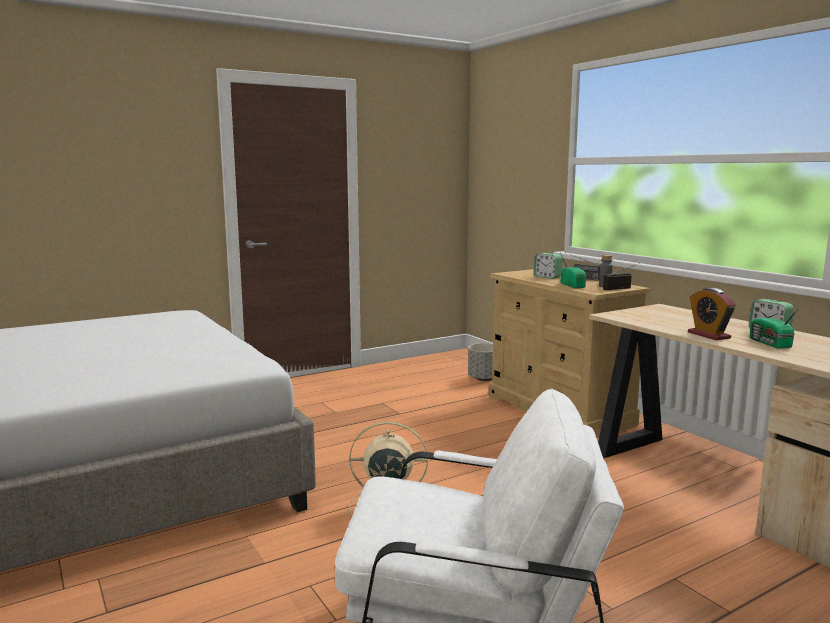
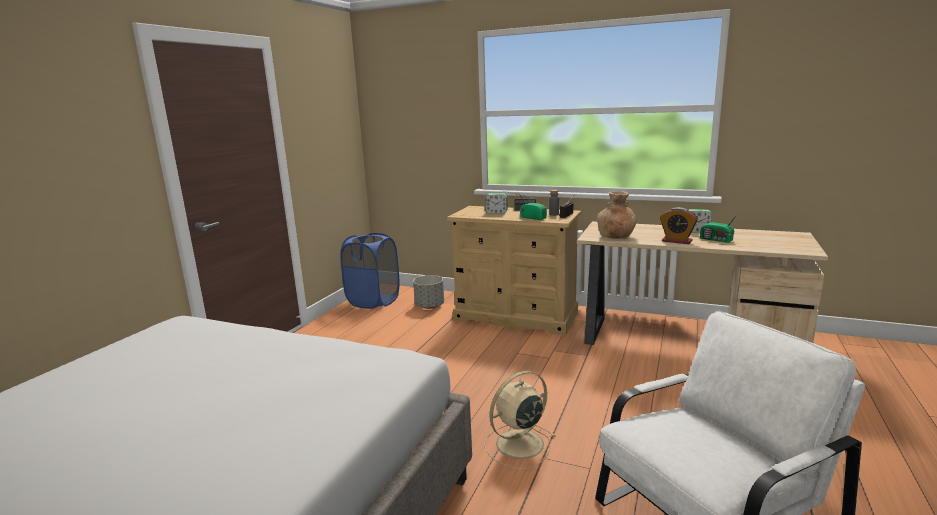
camera: 35 degrees left, 5 degrees up
(440, 362) = (373, 301): none -> blue laundry basket
(643, 319) = (616, 237): none -> brown vase

